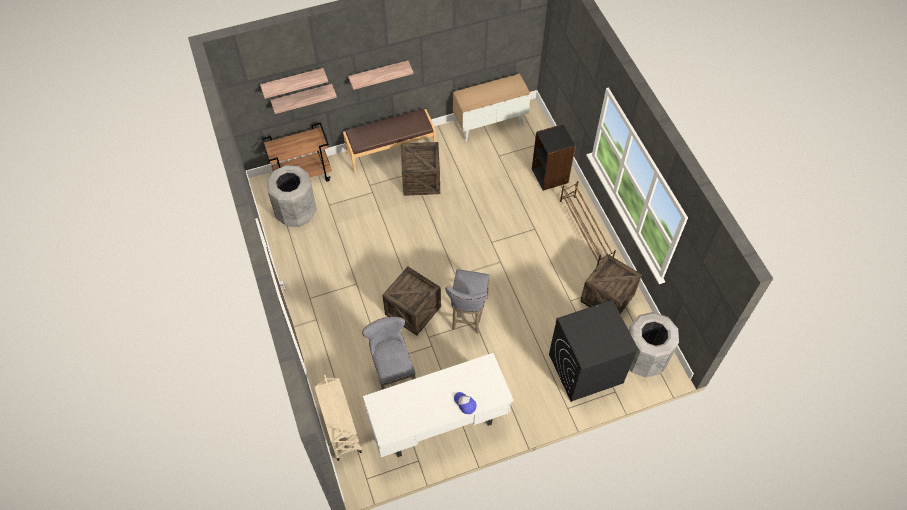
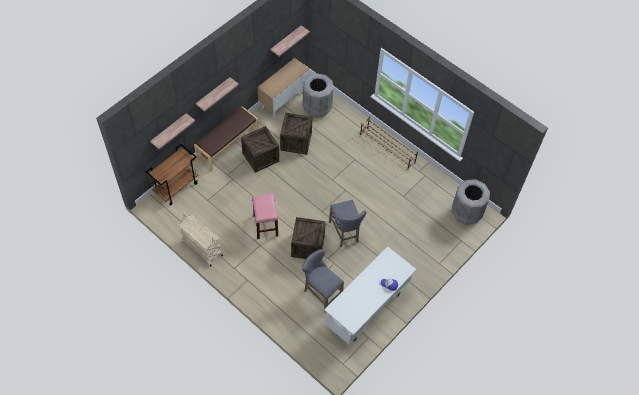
camera: 30 degrees left, 0 degrees up
(293, 82) = (163, 122): shelf -> shelf (285, 41)
(296, 212) = (187, 214): grey trash can -> grey trash can (317, 107)
(340, 428) = (306, 341): beige cart -> beige cart (201, 248)
(377, 263) = (265, 225): none -> pink stool
(550, 175) = (344, 120): black bookcase -> none
(585, 369) = (436, 235): black washing machine -> none
(607, 297) = (424, 184): crate -> crate (296, 141)

